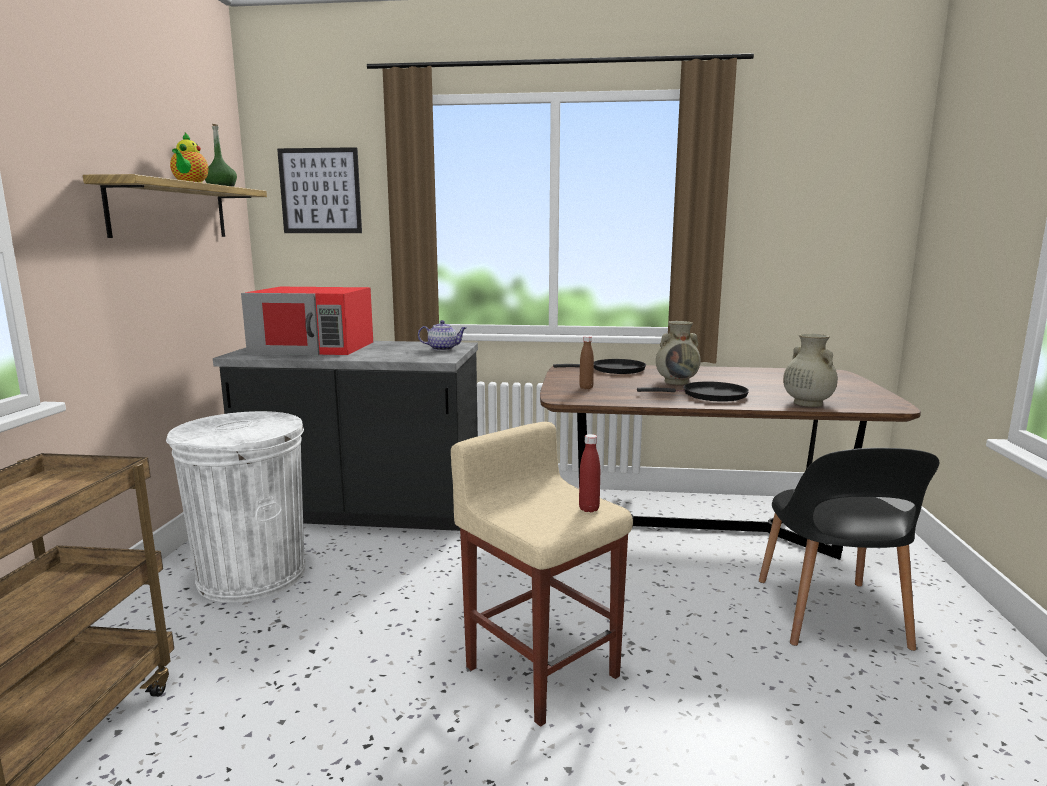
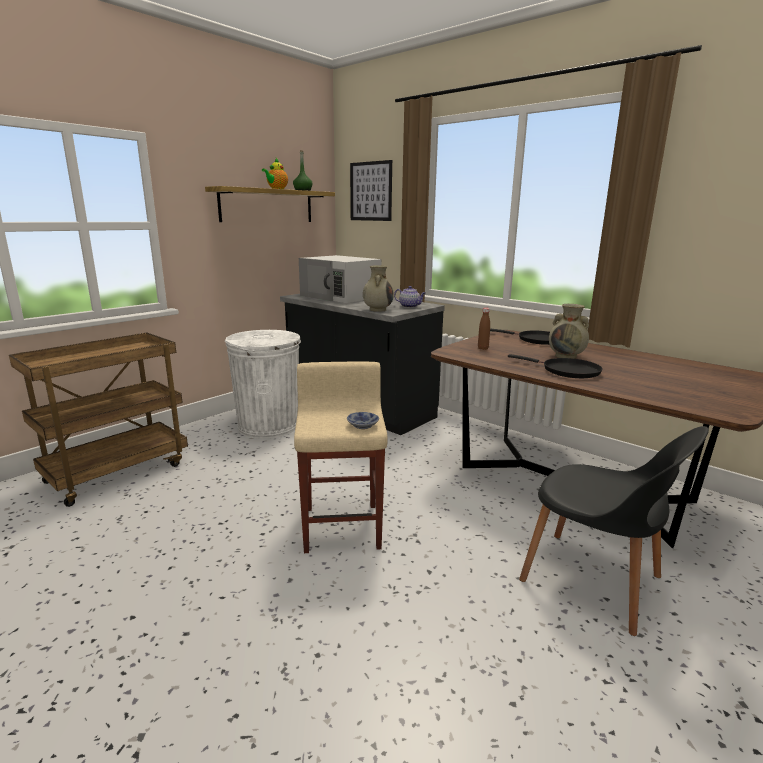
camera: 35 degrees right, 5 degrees up
(314, 347) = (341, 296): red microwave -> white microwave
(589, 509) = (361, 425): red bottle -> bowl
(807, 403) = (643, 393): beige vase -> beige vase (378, 309)
(830, 615) = (595, 581): black chair -> black chair turned 90 degrees counterclockwise

